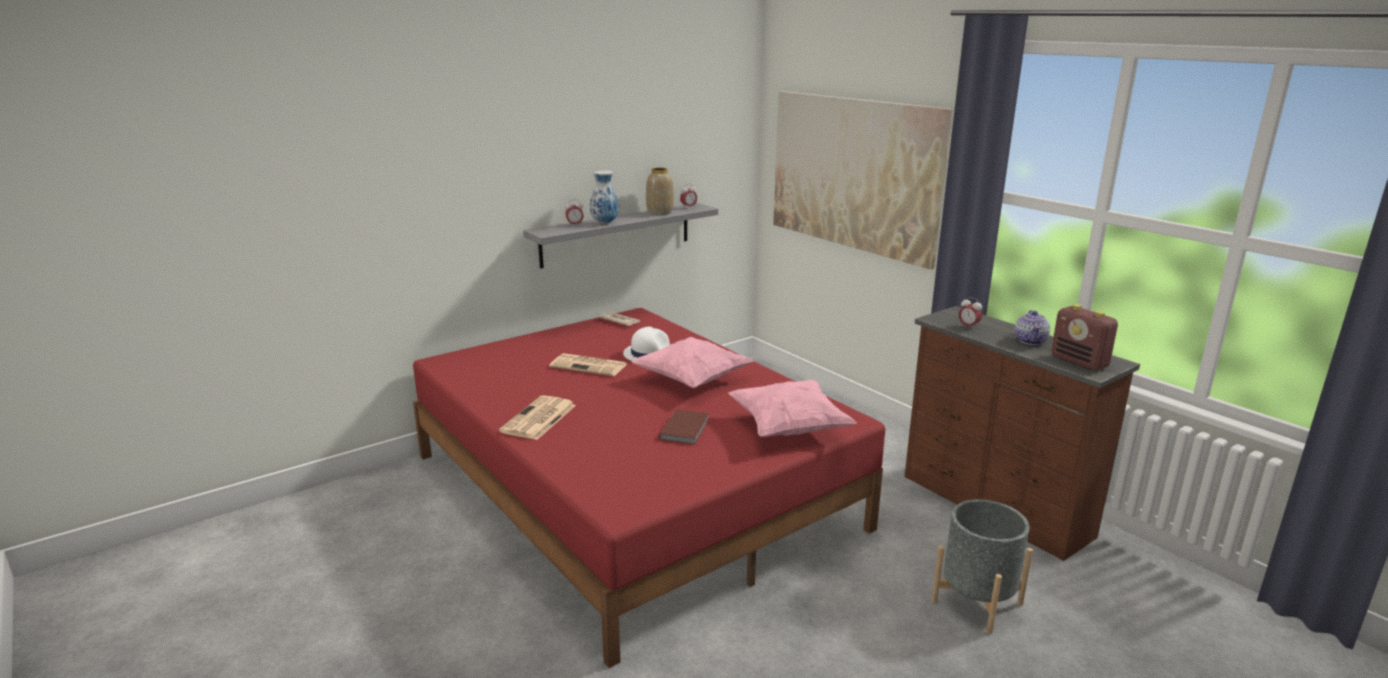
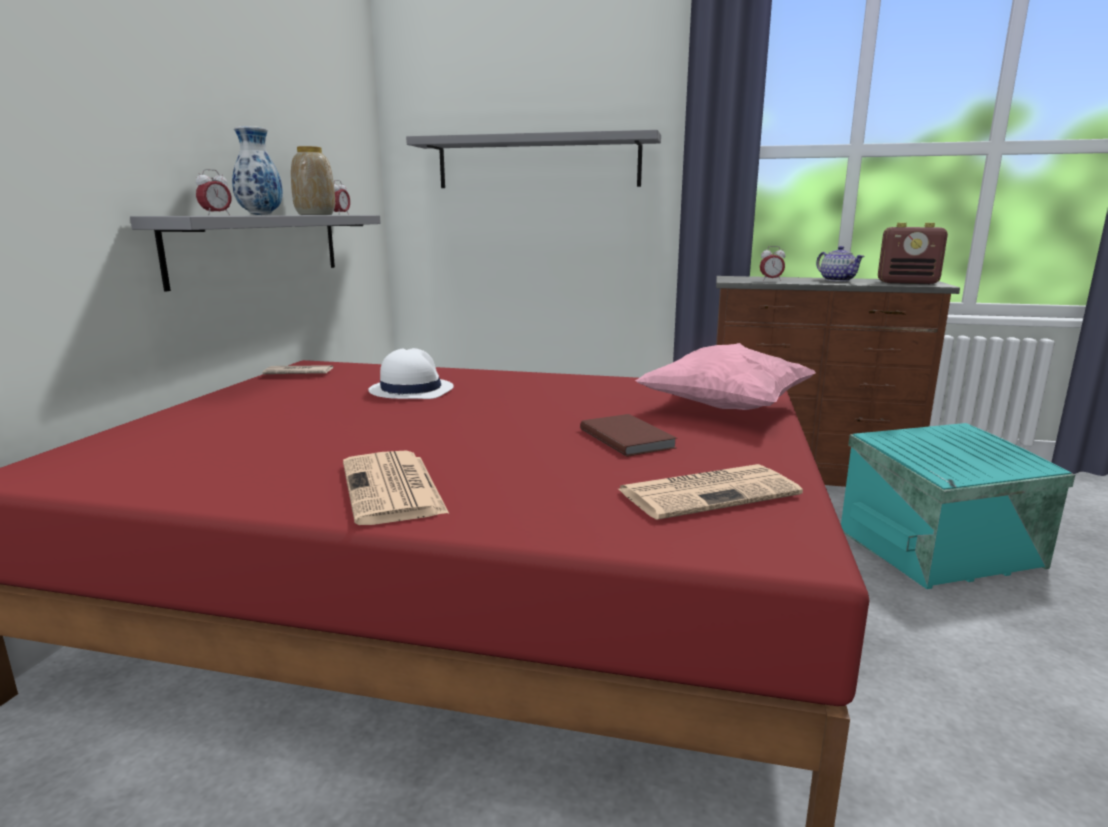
camera: 40 degrees left, 5 degrees down
(590, 365) = (348, 416): newspaper -> newspaper (709, 492)
(692, 380) = (521, 398): pink pillow -> none
(853, 174) = (538, 162): picture -> grey shelf
(977, 602) = (942, 549): grey planter -> turquoise storage box

